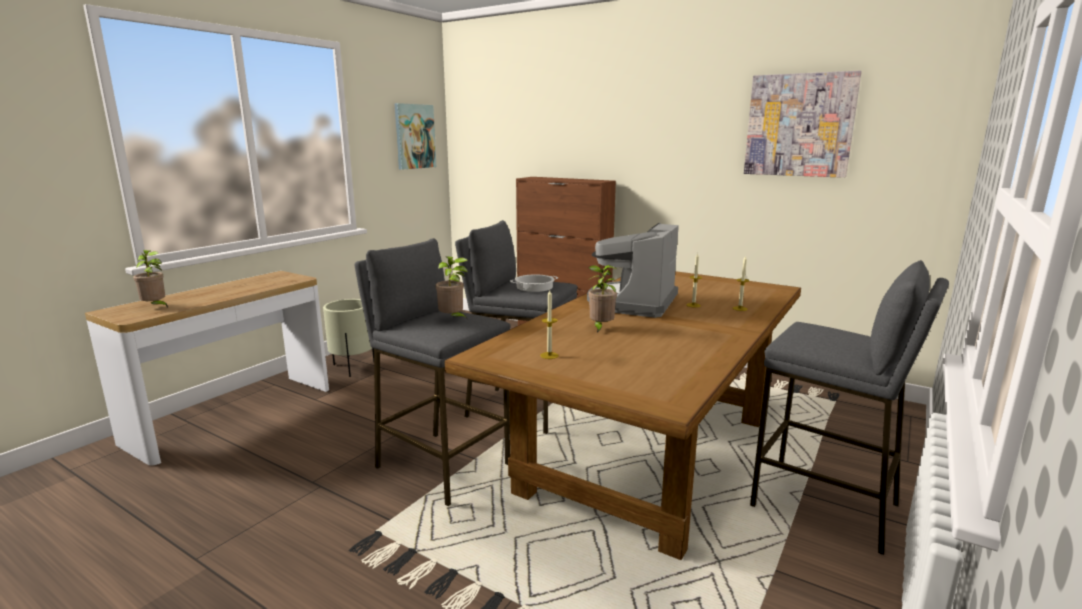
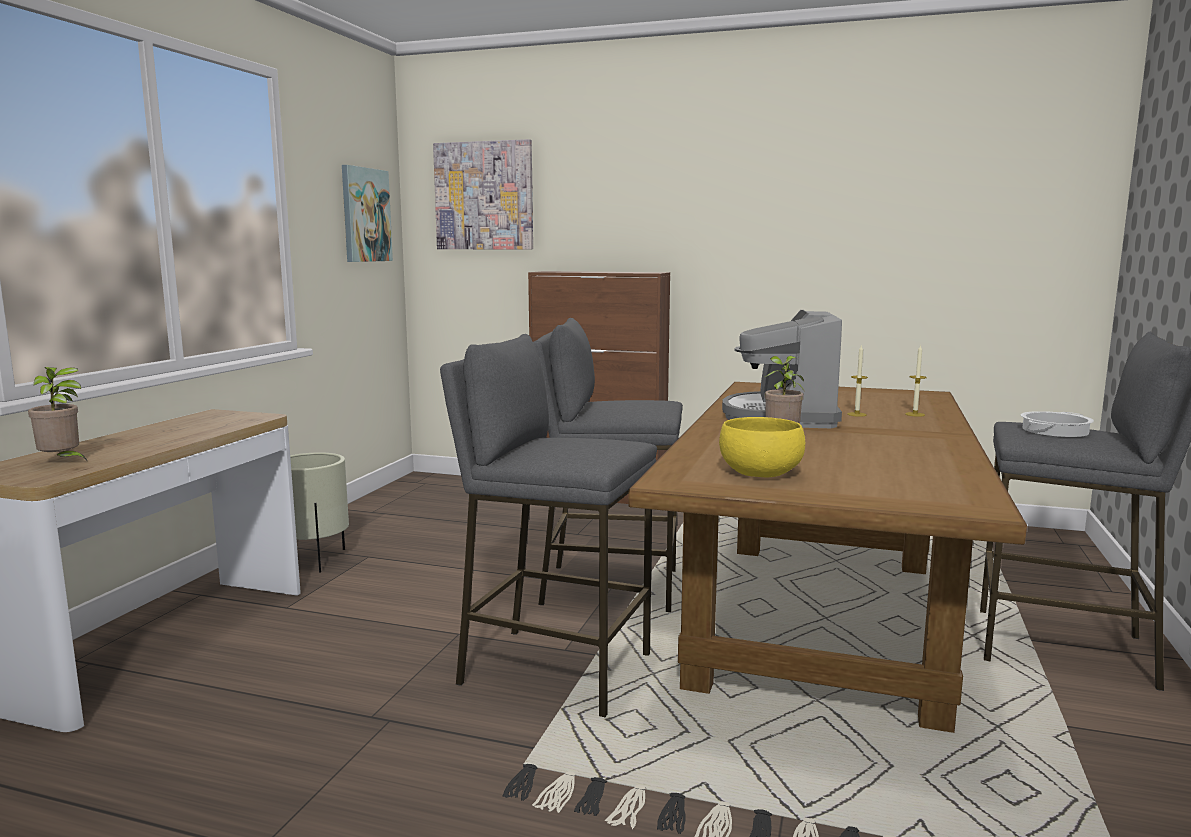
camera: 15 degrees left, 5 degrees down
(453, 319) = (582, 444): potted plant -> none
(534, 287) = (637, 405): cooking pot -> cooking pot (1054, 430)
(549, 355) = (760, 473): candle -> yellow bowl
(799, 125) = (914, 195): picture -> picture (484, 196)

